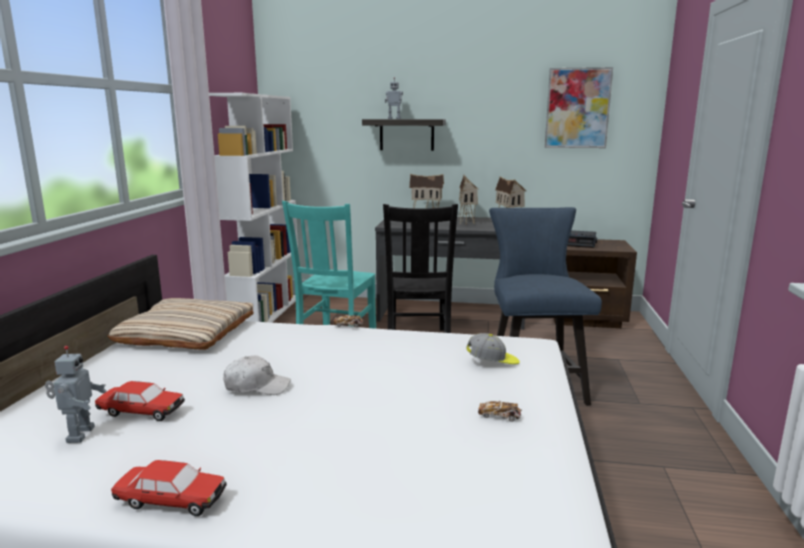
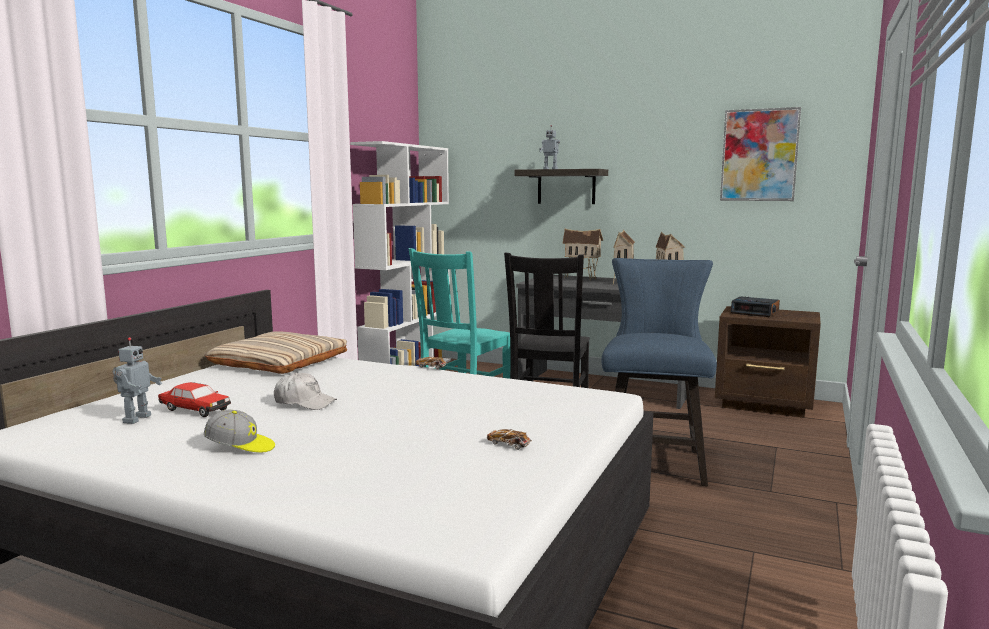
camera: 15 degrees right, 5 degrees down
(171, 500) = (172, 466): toy car -> none
(492, 362) = (547, 405): cap -> cap (240, 447)

